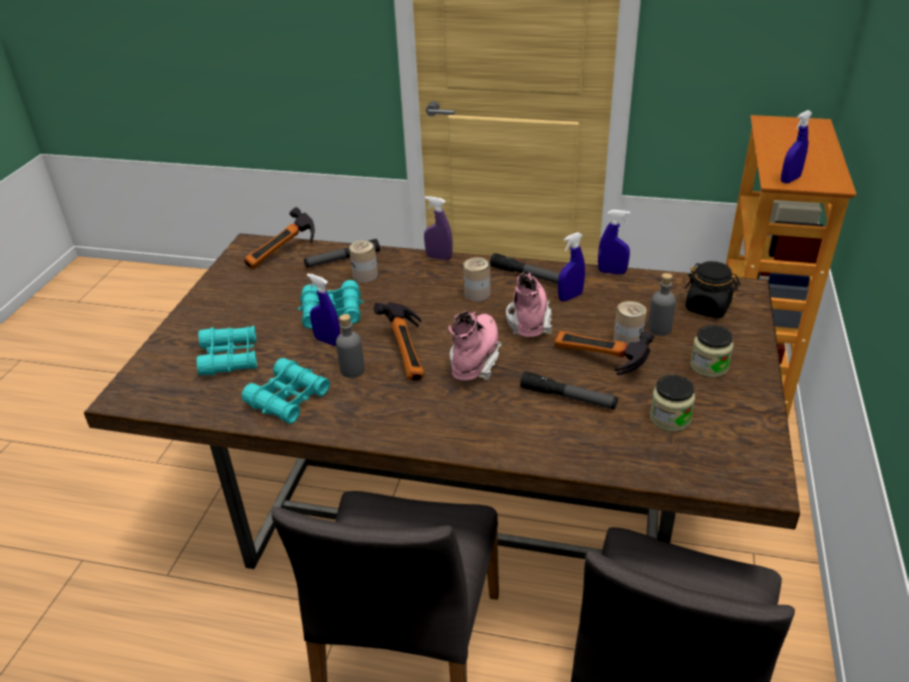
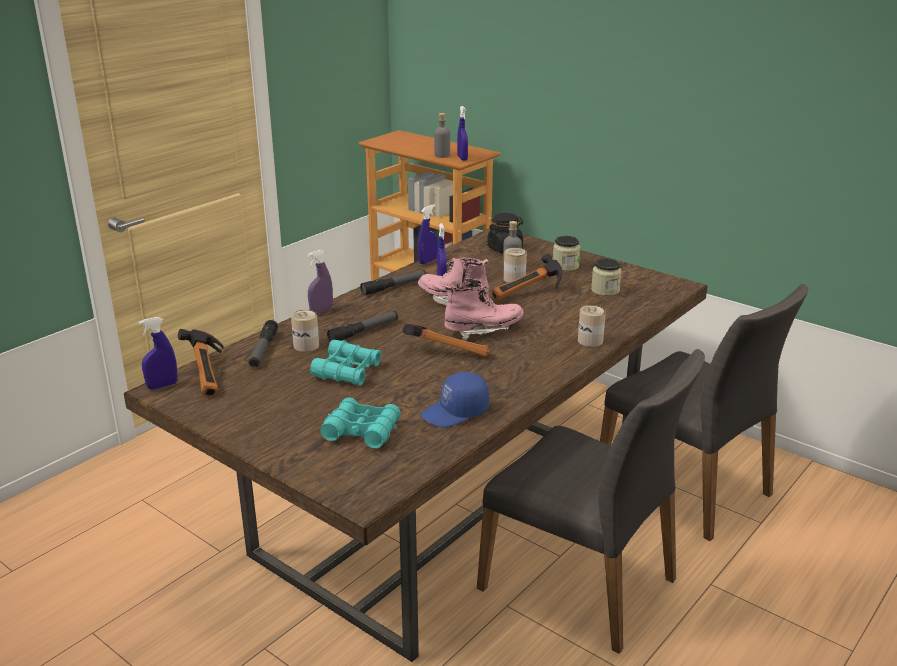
camera: 65 degrees left, 10 degrees down
(288, 399) = (455, 412): turquoise binoculars -> blue cap
(327, 341) = (389, 381): blue spray bottle -> blue spray bottle (162, 386)
(352, 370) = (444, 378): grey bottle -> grey bottle (442, 155)
(475, 360) = (483, 330): pink boot -> pink boot turned 120 degrees clockwise
(477, 294) = (396, 309): can -> can (590, 341)
(568, 397) = (557, 312): flashlight -> flashlight (364, 331)

